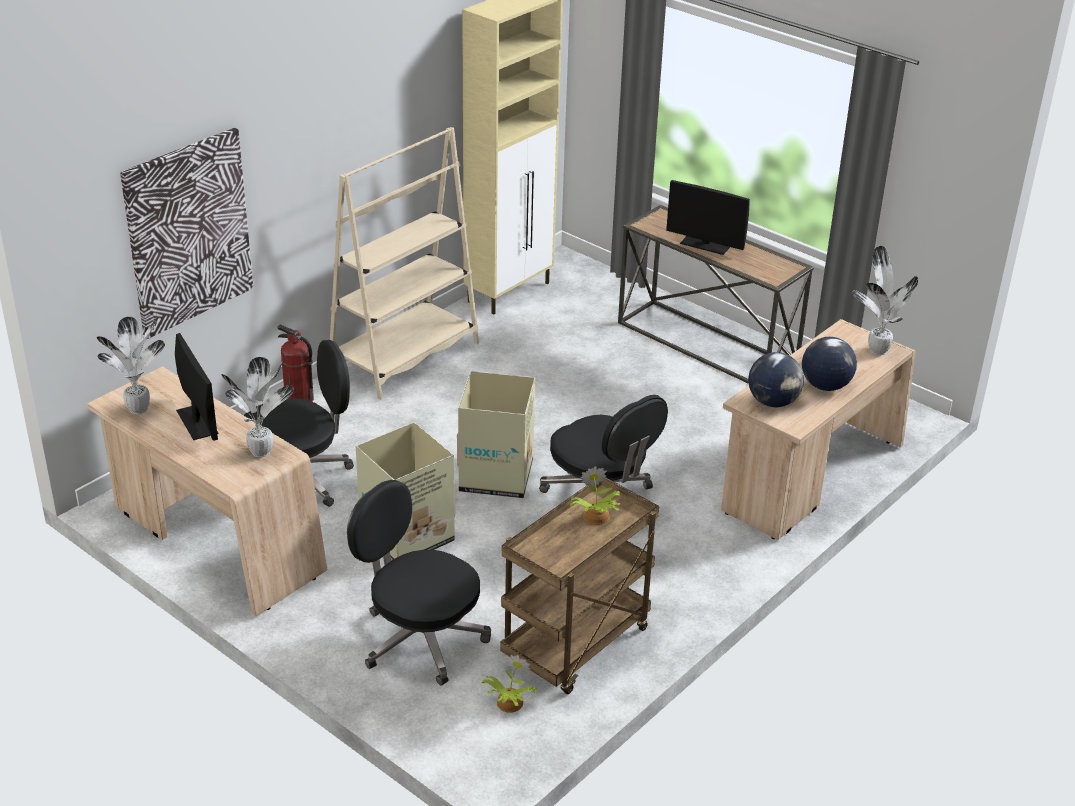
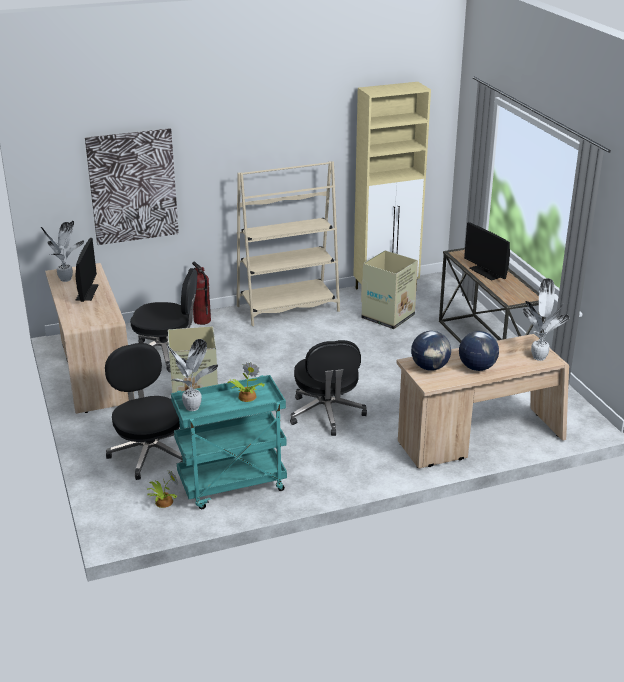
camera: 30 degrees right, 5 degrees down
(262, 452) = (102, 315): potted plant -> potted plant (193, 408)
(496, 475) = (279, 383): cardboard box -> cardboard box (388, 316)
(576, 647) = (232, 486): brown cart -> turquoise cart

